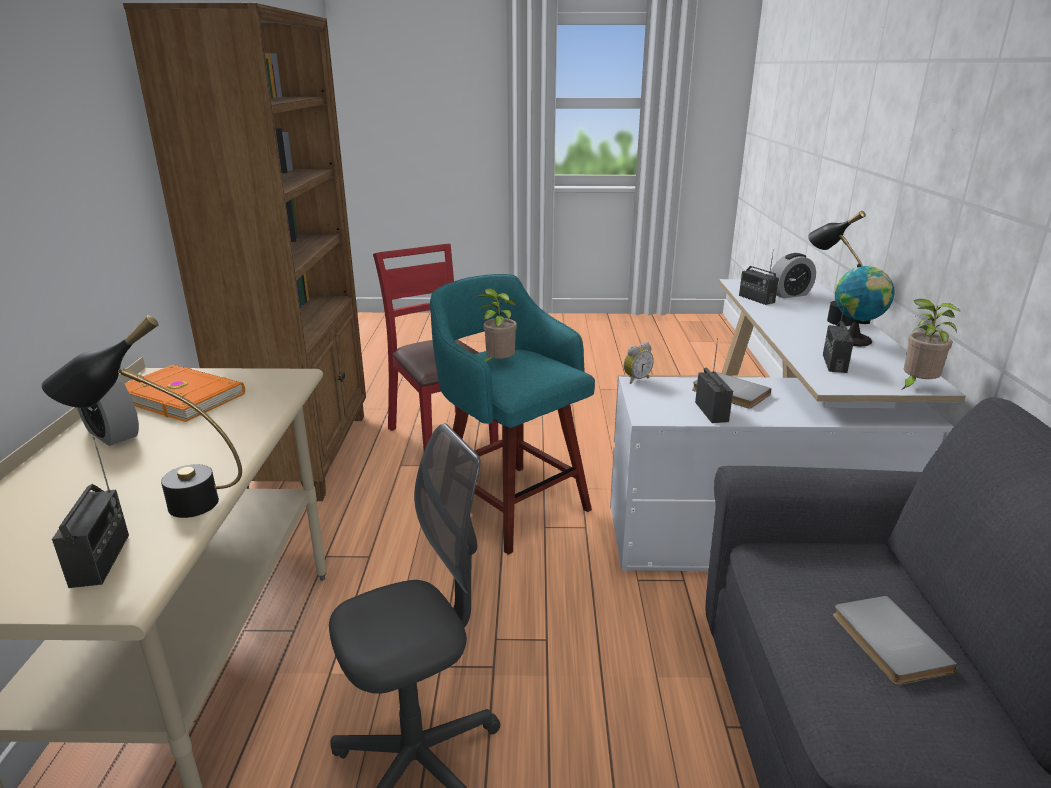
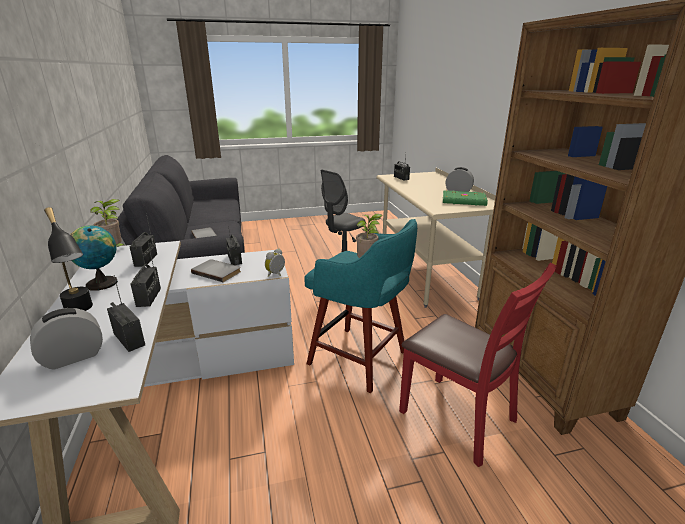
camera: 165 degrees right, 0 degrees up
(168, 507) = (404, 183): black table lamp -> none
(182, 396) = (464, 201): orange book -> green book
(773, 322) = (149, 297): none -> radio

